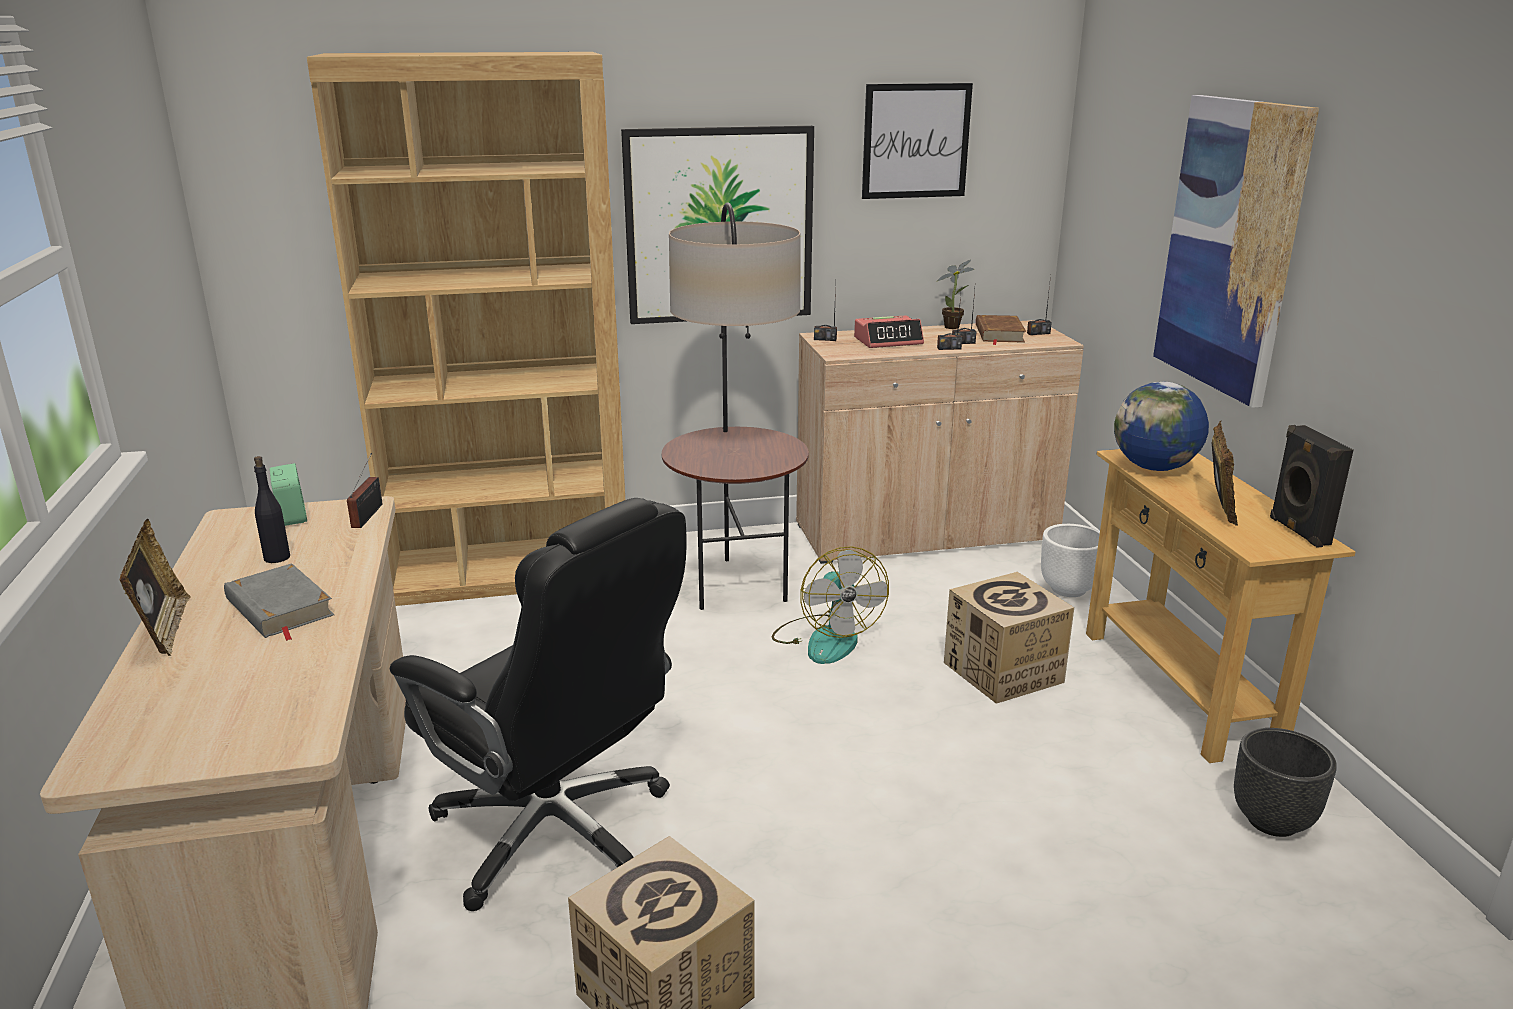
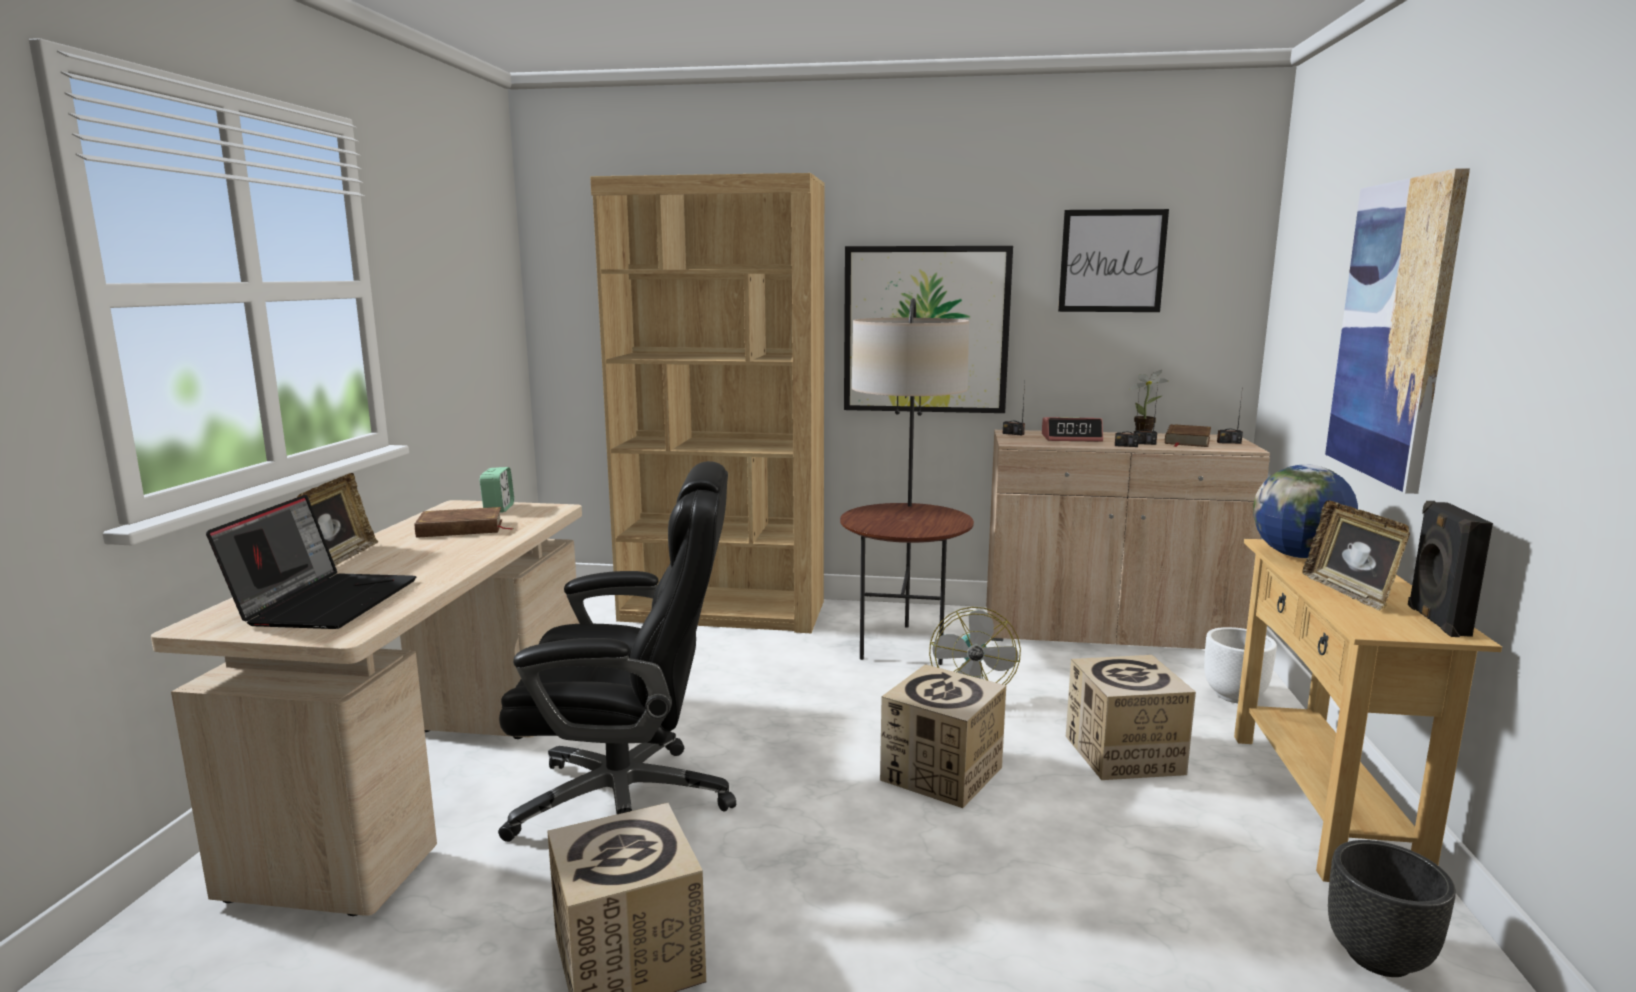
camera: 20 degrees right, 10 degrees down
(223, 701) = (325, 601): none -> laptop
(276, 557) = (461, 529): black bottle -> brown book
(279, 608) = (427, 556): grey book -> none
(369, 514) = (552, 512): radio -> none
(556, 832) = (628, 804): black office chair -> black office chair turned 60 degrees counterclockwise
(852, 727) = (941, 774): none -> cardboard box
(1218, 507) = (1349, 592): picture frame -> picture frame turned 135 degrees clockwise

